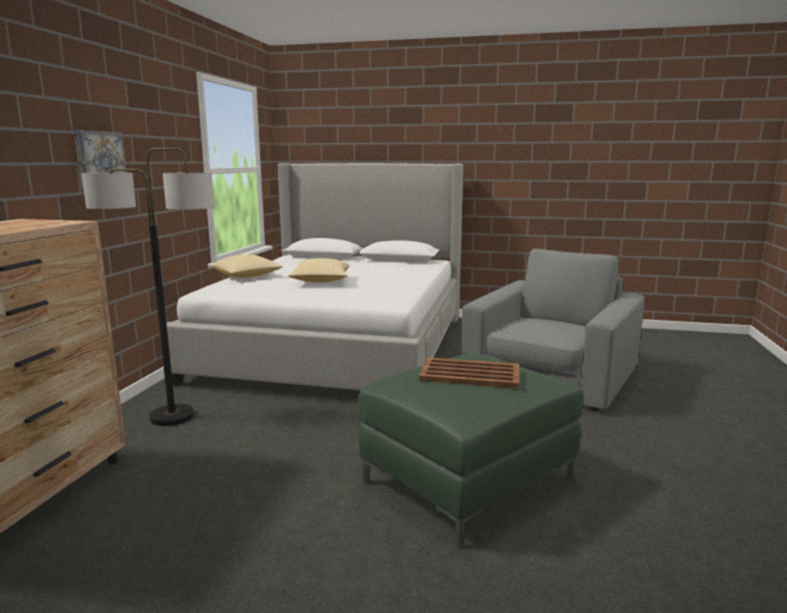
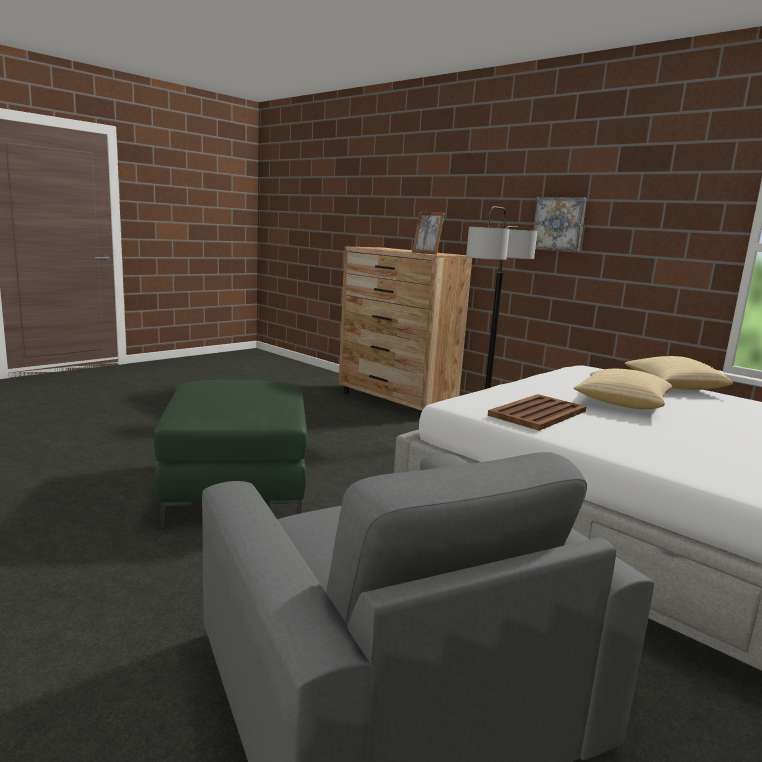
camera: 120 degrees right, 0 degrees up
(52, 223) = (426, 253): none -> picture frame
(471, 374) = (242, 395): brown tray -> brown tray (537, 413)

